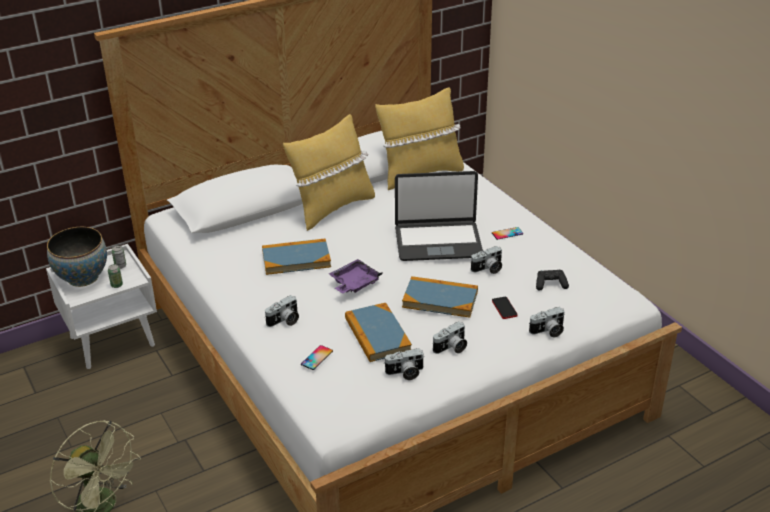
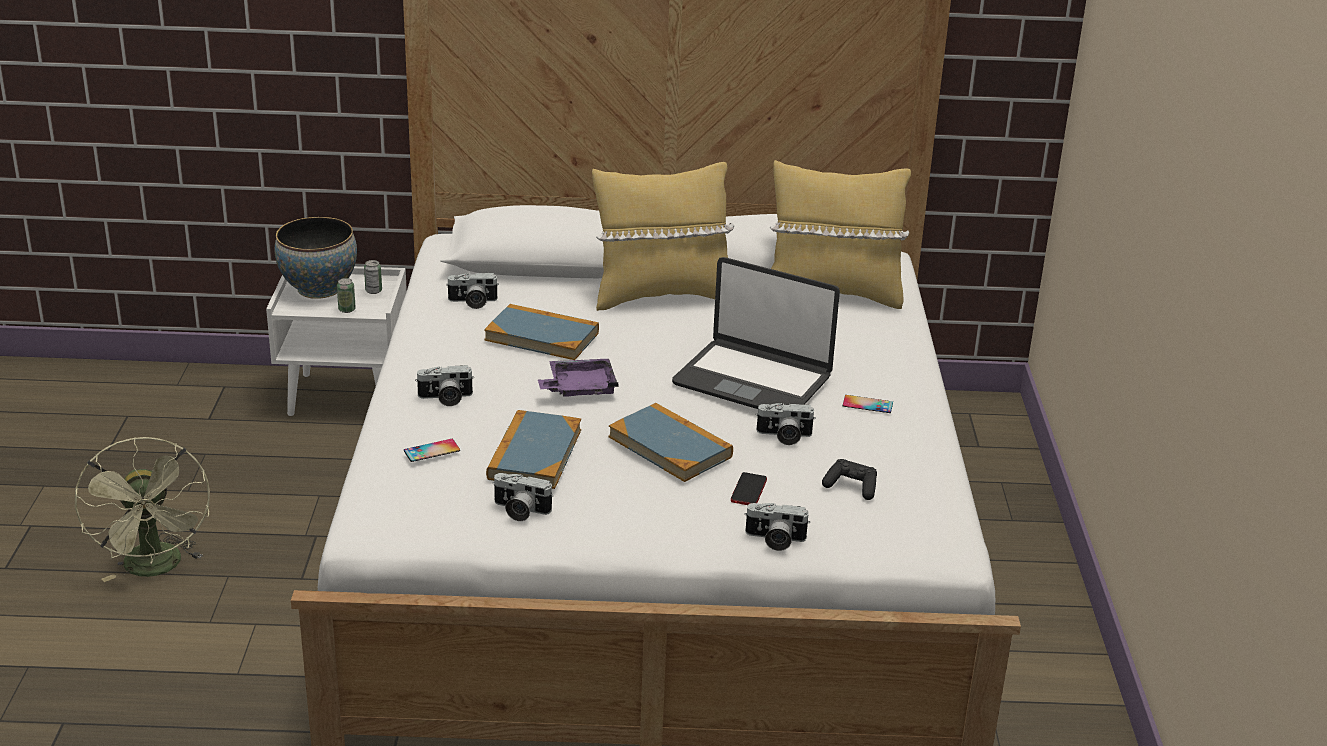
camera: 30 degrees right, 5 degrees down
(451, 348) = (616, 507): camera -> camera (472, 302)

